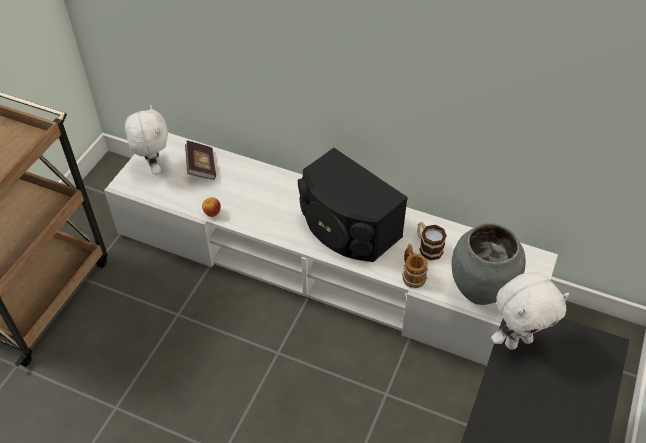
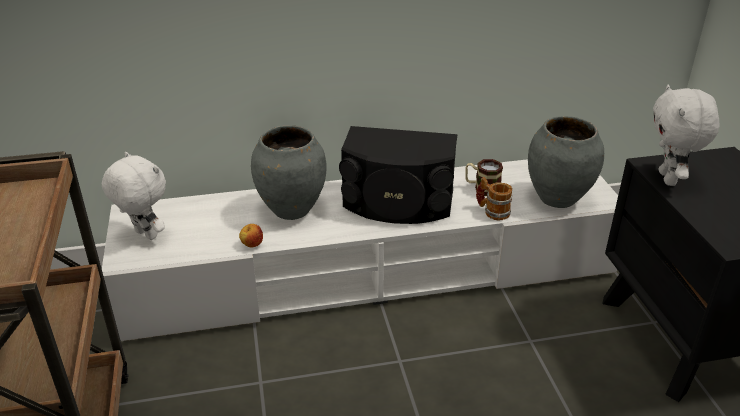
camera: 35 degrees left, 15 degrees down
(201, 167) = (199, 215): book -> none
(264, 194) = (291, 210): none -> grey vase
(517, 341) = (669, 179): white plush toy -> white plush toy turned 150 degrees clockwise

